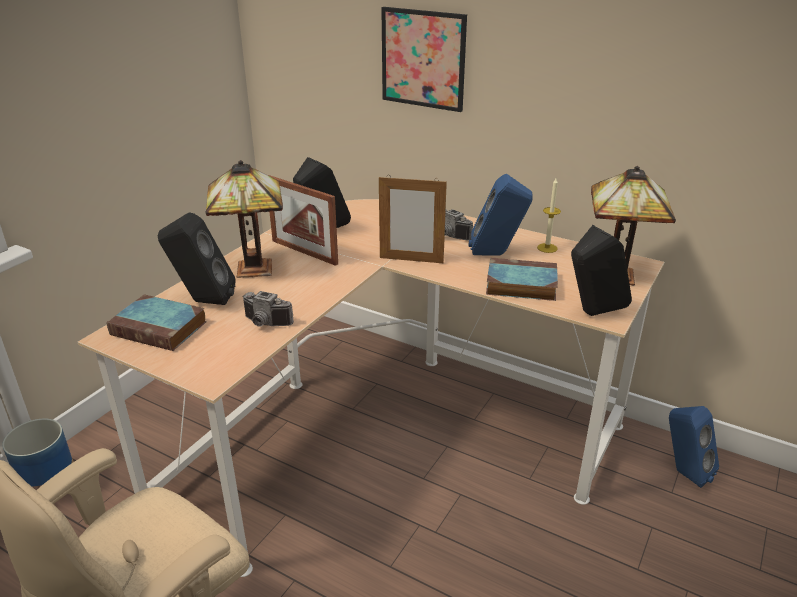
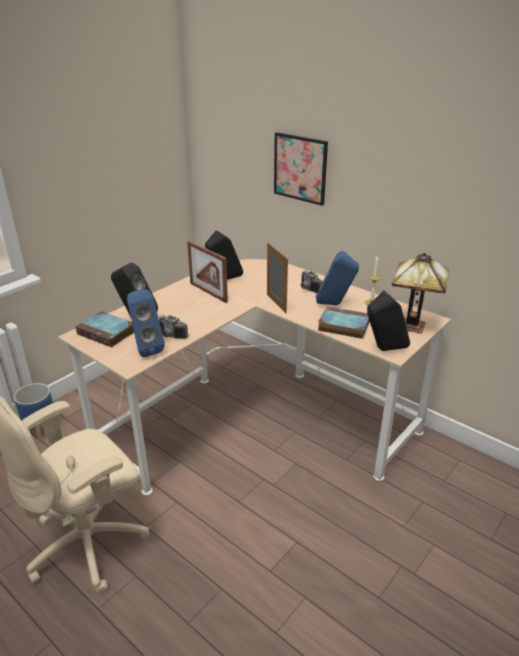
camera: 10 degrees right, 0 degrees up
(251, 270) = (171, 301): table lamp -> none
(411, 260) = (276, 303): picture frame -> picture frame turned 135 degrees counterclockwise
(683, 472) = (457, 469): blue speaker -> blue speaker (145, 348)

